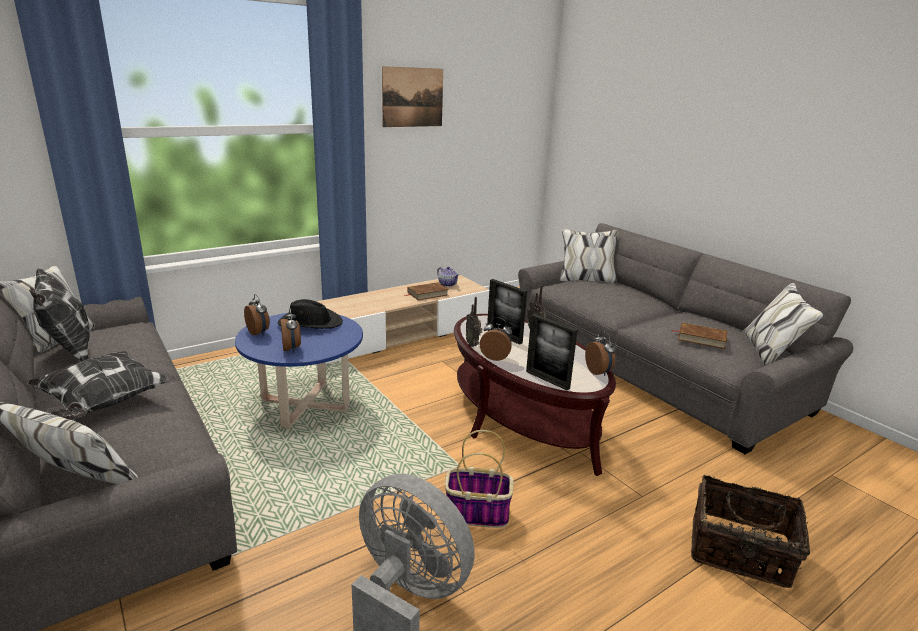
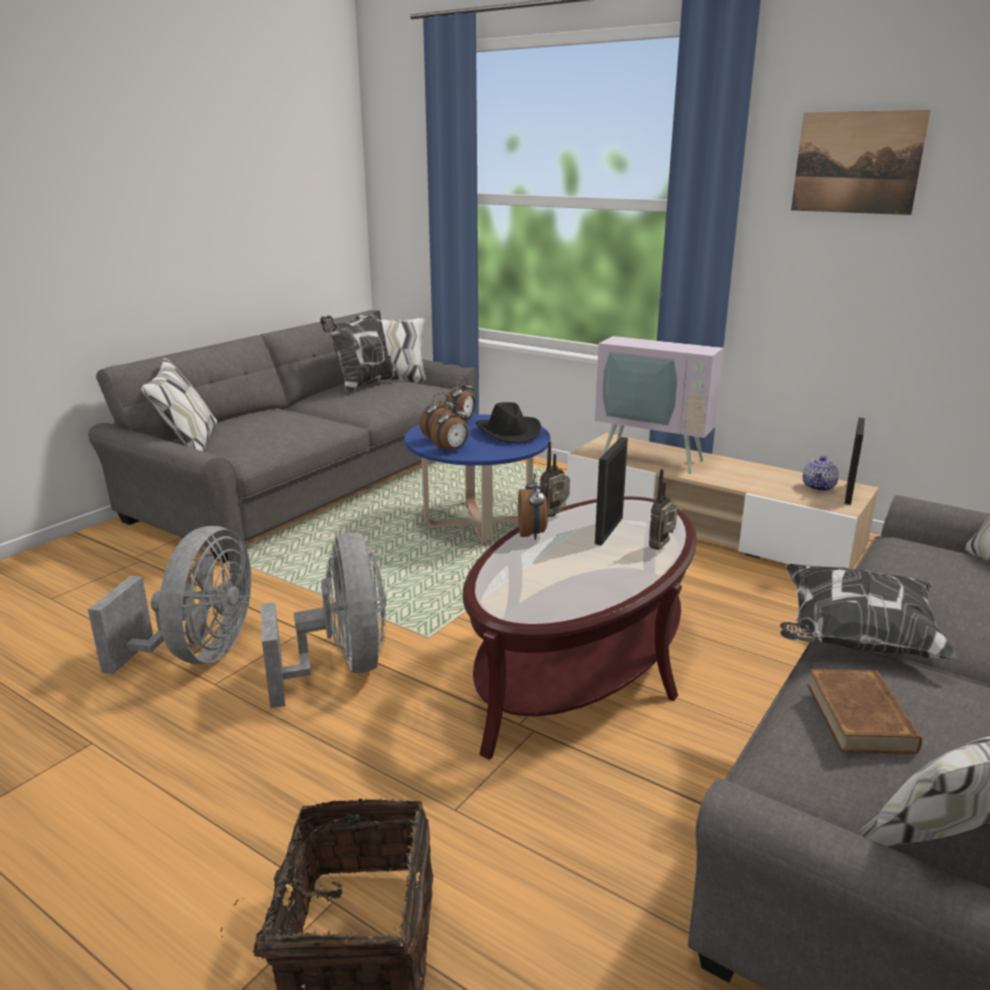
camera: 70 degrees right, 0 degrees up
(103, 404) = (294, 416): pillow -> pillow (854, 641)
(359, 304) = (655, 456): none -> television
(427, 294) = (757, 482): brown book -> none
(476, 513) = (342, 667): basket -> grey fan
(547, 380) = (495, 576): picture frame -> picture frame (848, 494)
(599, 372) = (562, 612): alarm clock -> alarm clock (451, 450)

